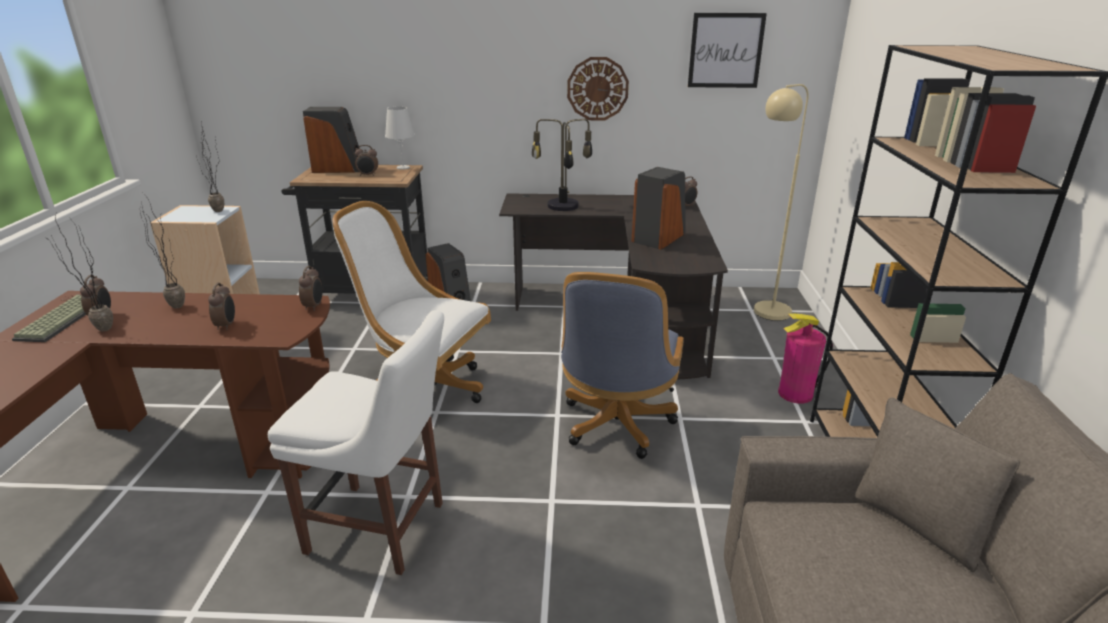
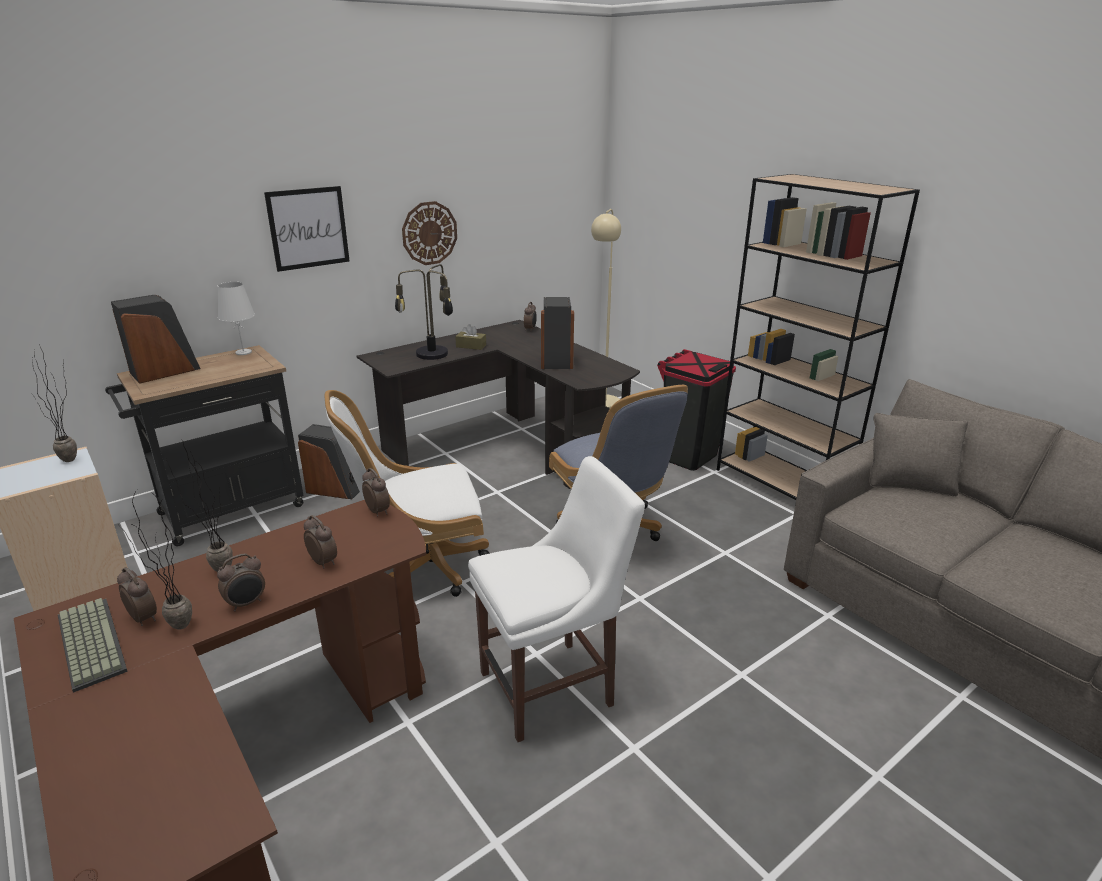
camera: 40 degrees left, 0 degrees up
(368, 175) = (220, 369): alarm clock -> alarm clock (246, 603)
(606, 207) = (471, 346): none -> brown tissue box
(725, 50) = (528, 185): picture -> picture (308, 228)
(795, 394) = (688, 456): fire extinguisher -> black trash can

